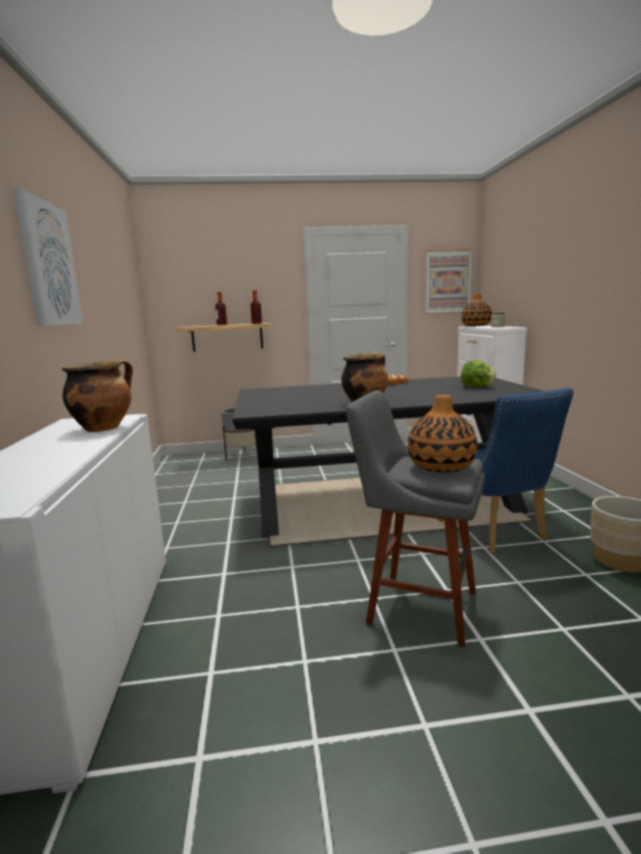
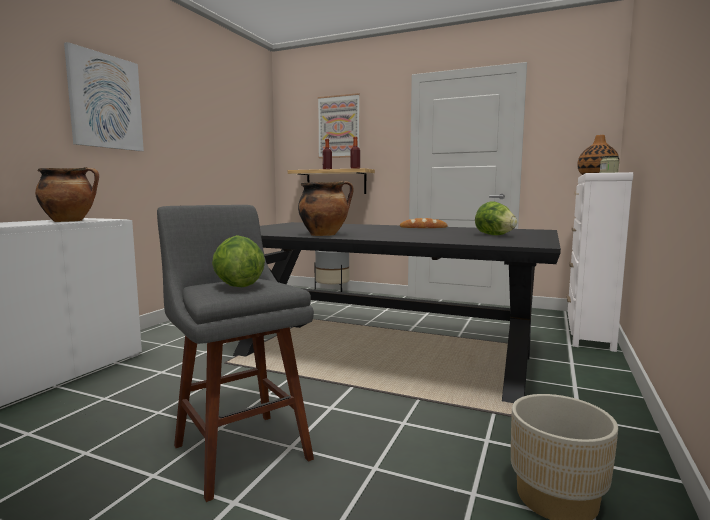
camera: 30 degrees right, 5 degrees down
(441, 466) = (237, 286): vase -> lettuce
(448, 282) = (577, 125): picture -> picture (339, 127)
(496, 533) = (443, 414): blue chair -> none

